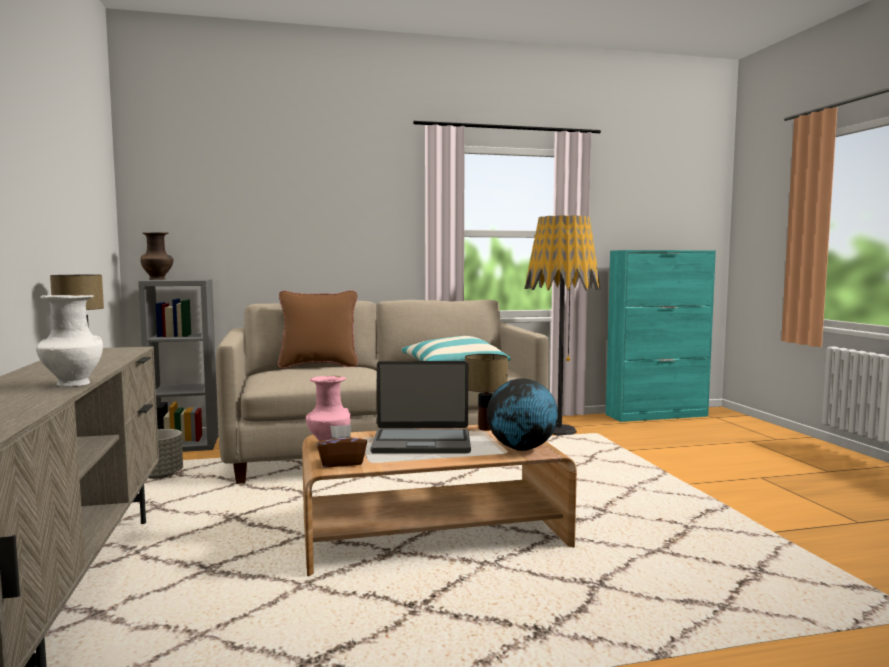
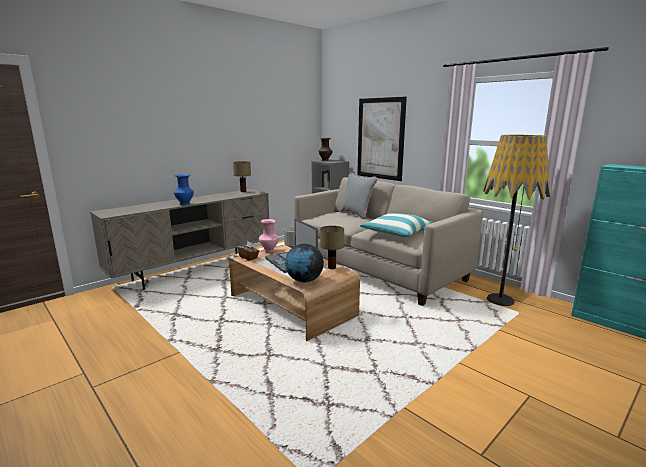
camera: 60 degrees right, 10 degrees up
(71, 384) = (184, 204): white vase -> blue vase
(288, 232) = (380, 139): none -> picture
(319, 366) = (356, 214): brown pillow -> grey pillow

